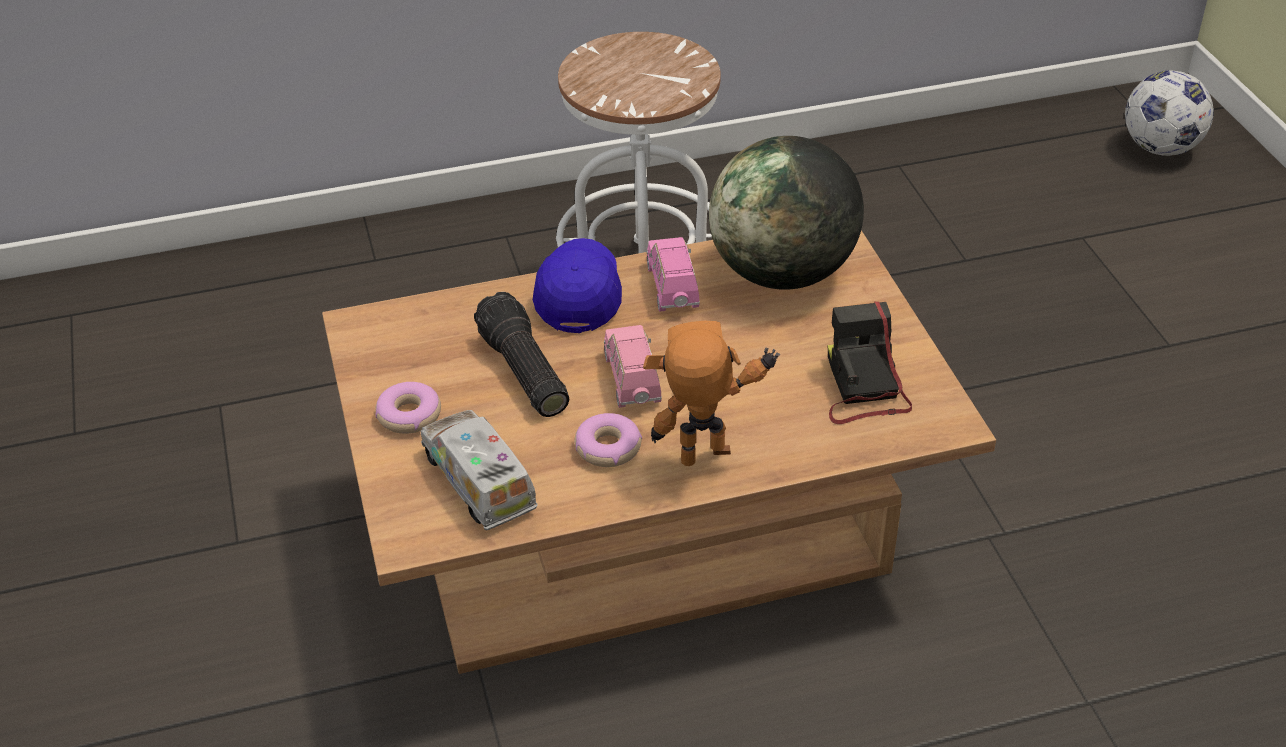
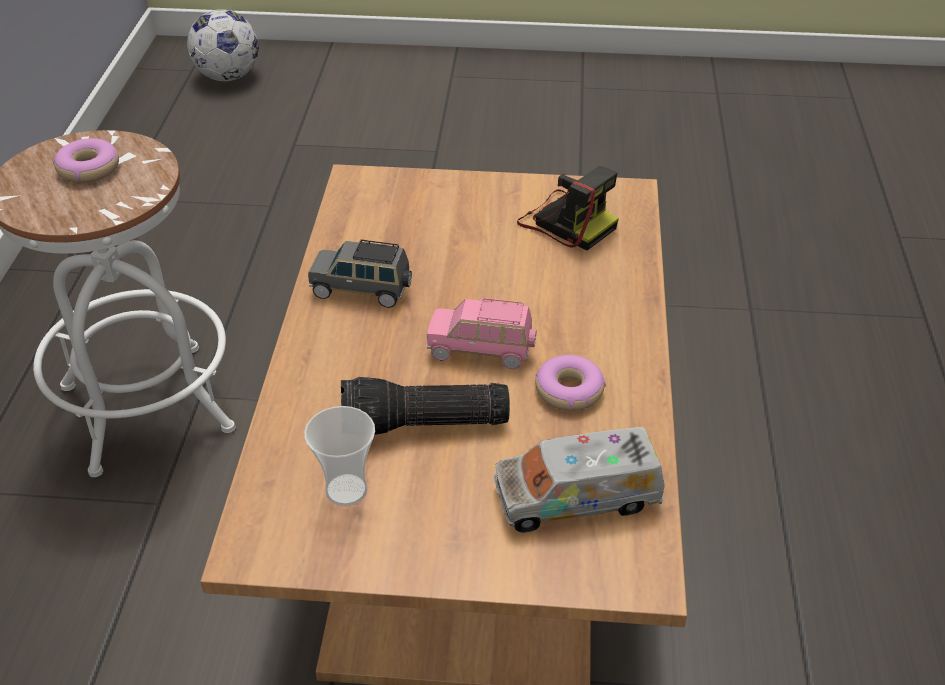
camera: 70 degrees left, 0 degrees up
(409, 415) = (442, 533): donut -> donut (89, 169)
(433, 352) = (346, 490): none -> cup
(579, 296) = (329, 355): blue cap -> none
(673, 288) = (362, 290): pink toy car -> grey toy car
(709, 463) = (619, 331): toy robot -> none
(782, 273) = (388, 221): globe -> none
(863, 388) = (566, 222): camera -> camera turned 150 degrees counterclockwise

